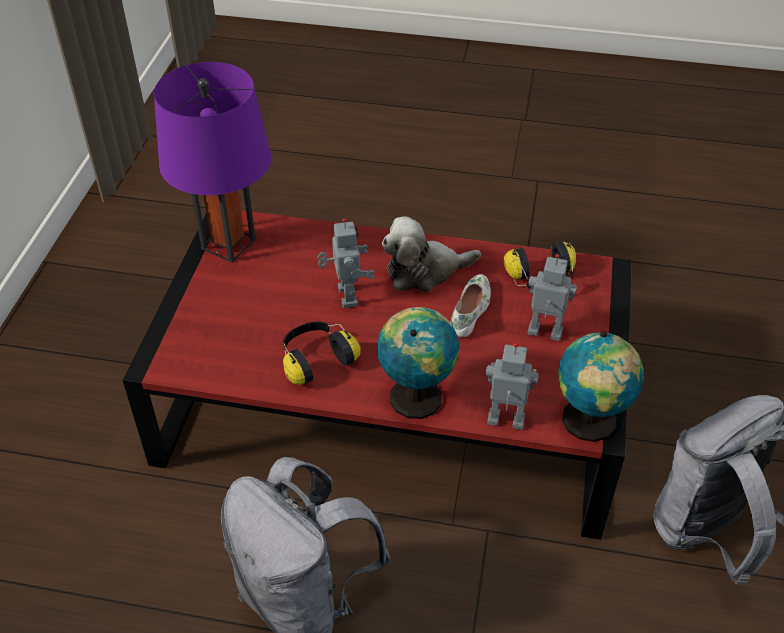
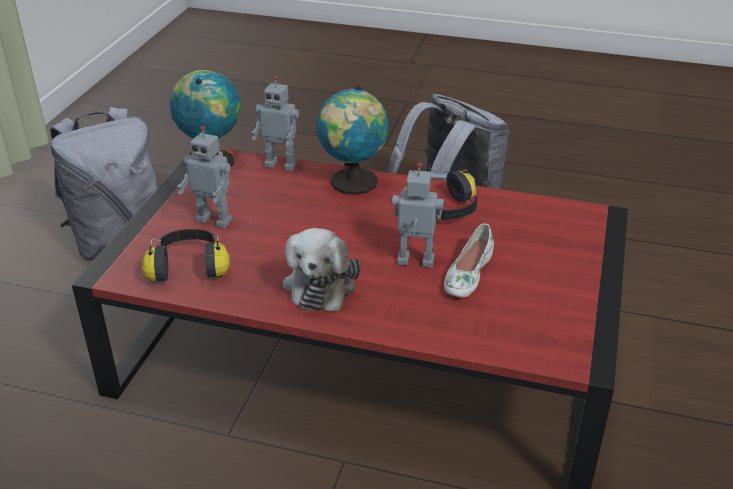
camera: 175 degrees left, 10 degrees down
(228, 243) = (567, 330): purple table lamp -> none
(346, 296) = (415, 262): toy robot -> toy robot turned 105 degrees clockwise
(425, 271) = (321, 283): plush toy -> plush toy turned 105 degrees clockwise
(471, 310) = (281, 243): white shoe -> white shoe (467, 273)

